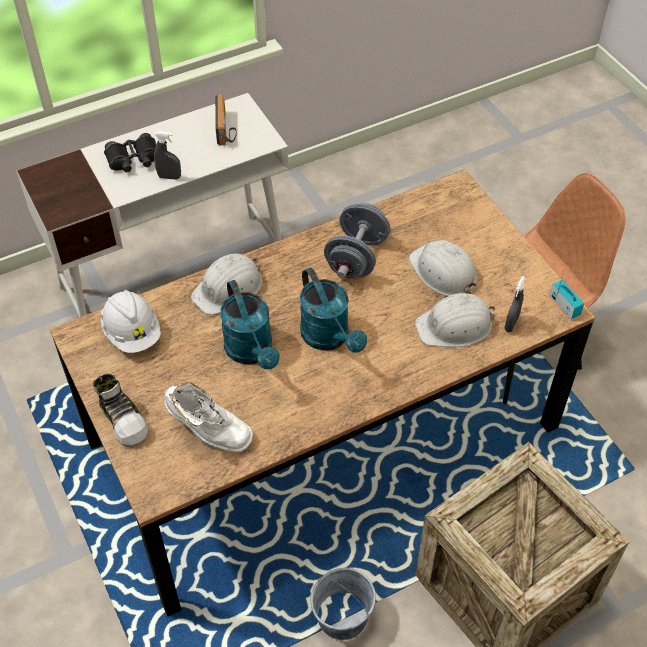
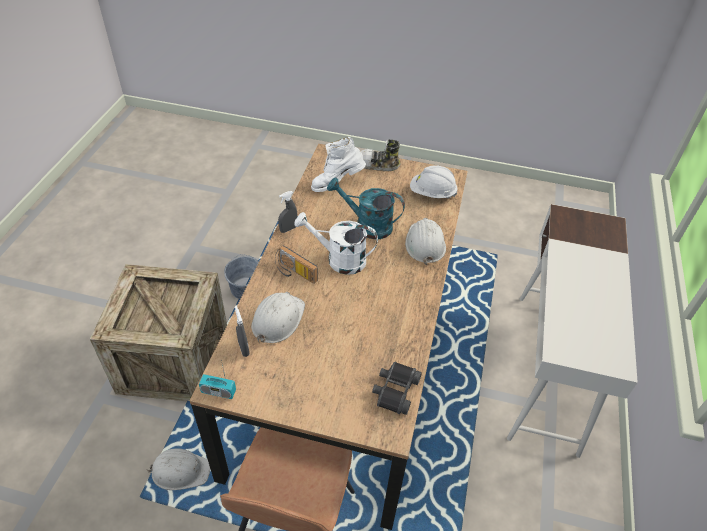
camera: 130 degrees right, 5 degrees down
(133, 159) = (594, 271): black binoculars -> black binoculars (395, 390)
(169, 177) = (559, 277): grey spray bottle -> grey spray bottle (288, 229)
(226, 129) = (593, 338): radio -> radio (294, 273)
(329, 338) = (339, 259): turquoise watering can -> white watering can
(356, 258) = (386, 315): grey dumbbell -> none
(443, 272) = (324, 350): white hard hat -> white hard hat (180, 471)

